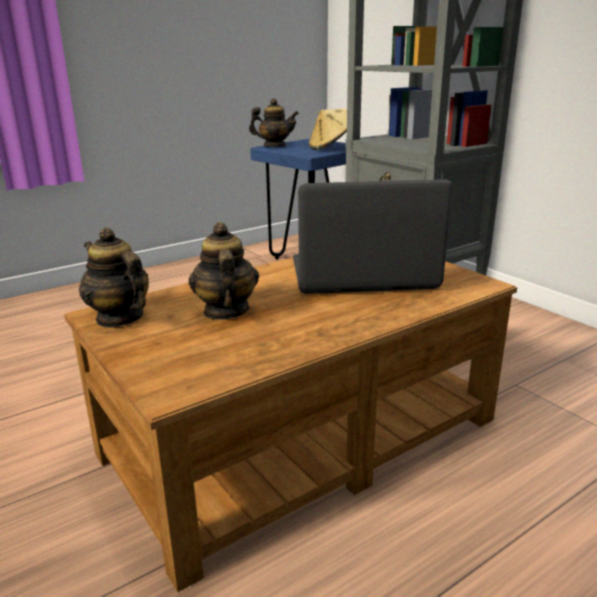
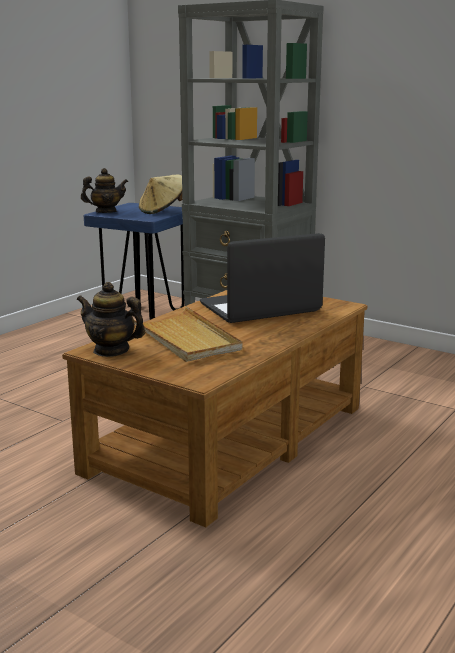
camera: 20 degrees left, 5 degrees down
(225, 311) = (185, 338): teapot -> beige tray

